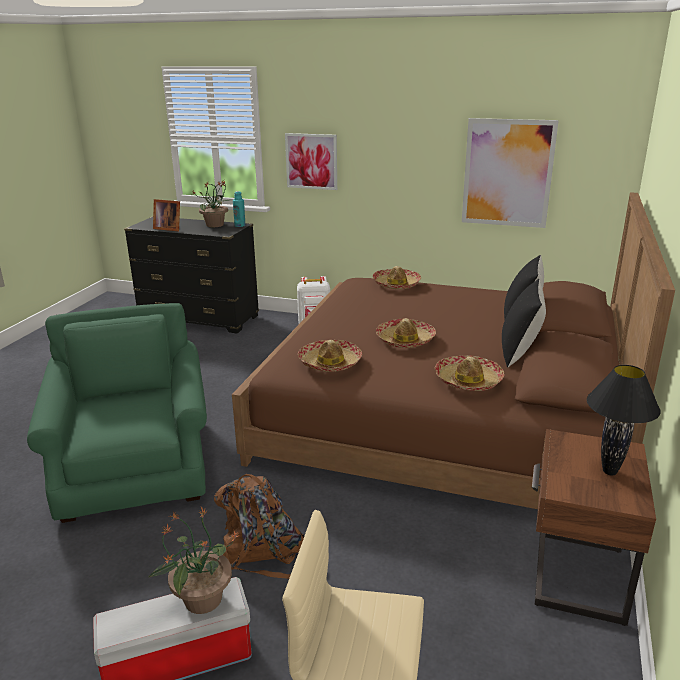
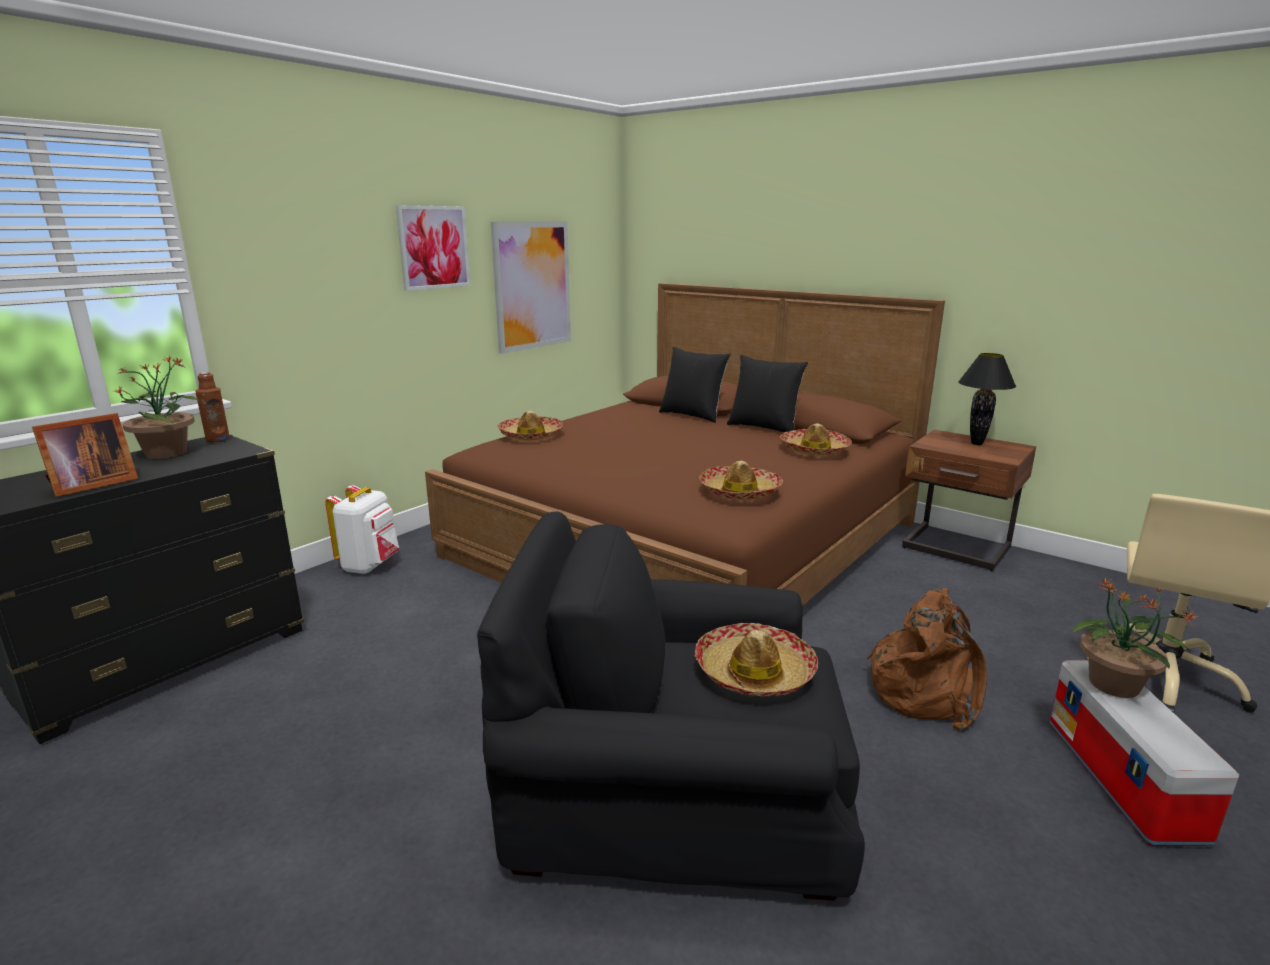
camera: 70 degrees left, 5 degrees down
(134, 463) = (675, 793): green armchair -> black armchair
(240, 225) = (217, 439): turquoise bottle -> brown bottle
(311, 161) = (296, 302): picture -> picture (434, 247)
(405, 340) = (702, 455): hat -> hat (754, 672)

